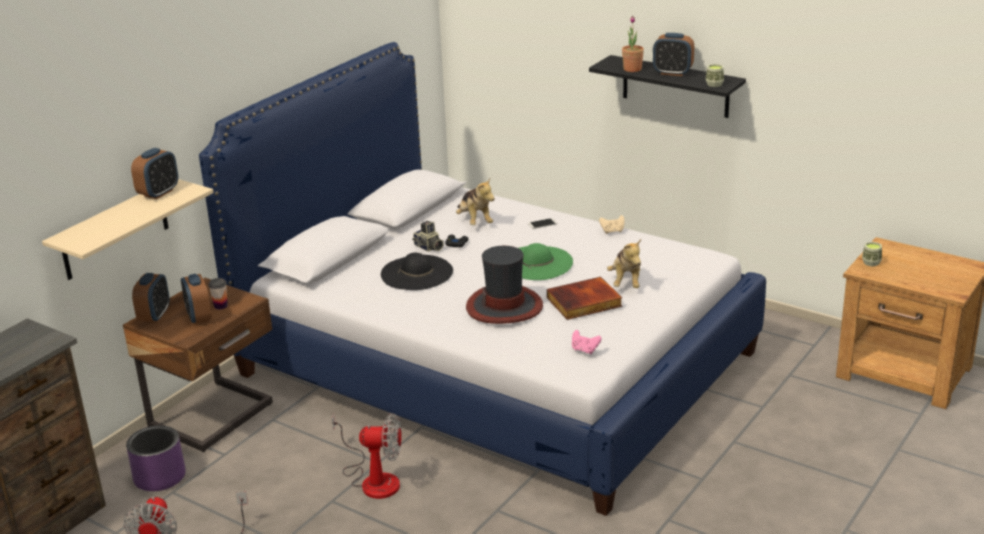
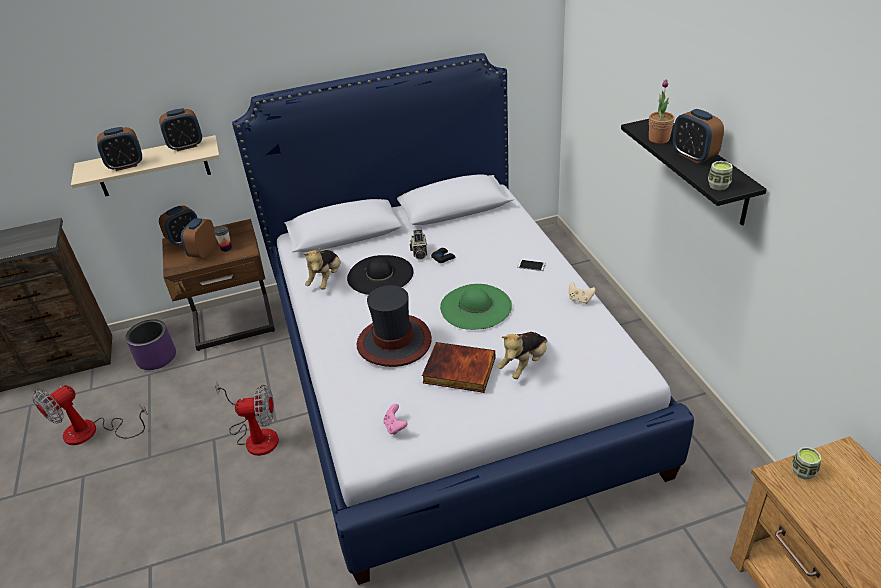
camera: 40 degrees right, 10 degrees up
(119, 224) = (126, 165): none -> alarm clock
(373, 479) = (256, 435): fan -> fan turned 45 degrees counterclockwise
(474, 221) = (483, 240): plush toy -> plush toy (326, 279)

